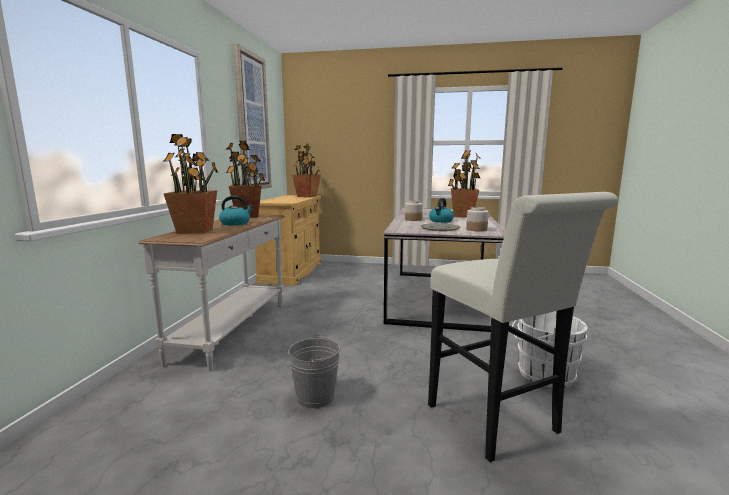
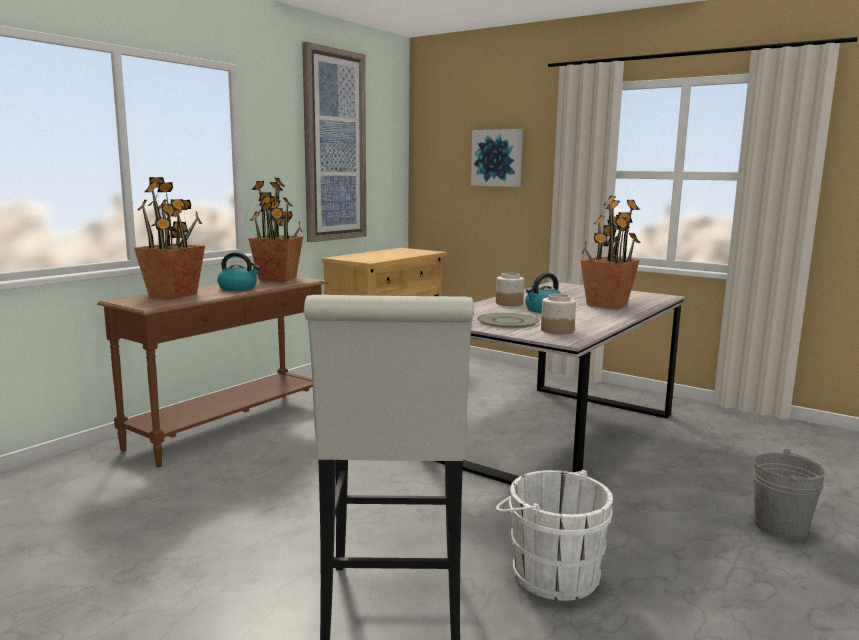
camera: 25 degrees right, 0 degrees up
(234, 330) = (231, 427): white console table -> brown console table
(307, 196) = (422, 252): potted plant -> none
(315, 397) = (226, 521): grey bucket -> grey bucket (780, 527)
(351, 134) = (497, 158): none -> picture

